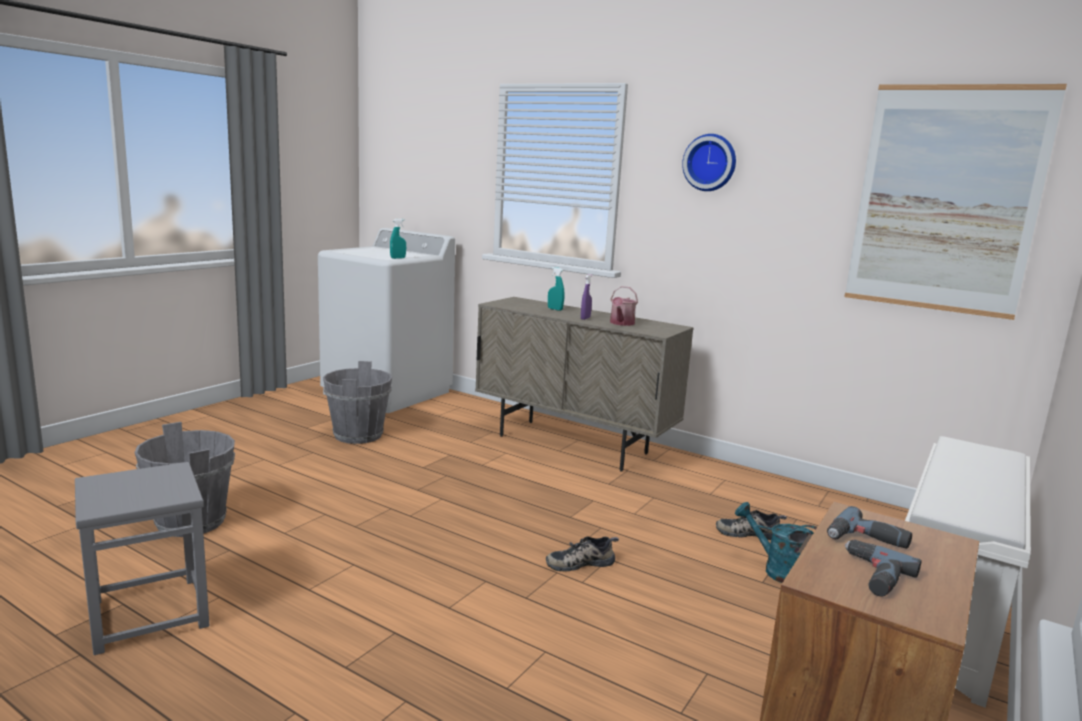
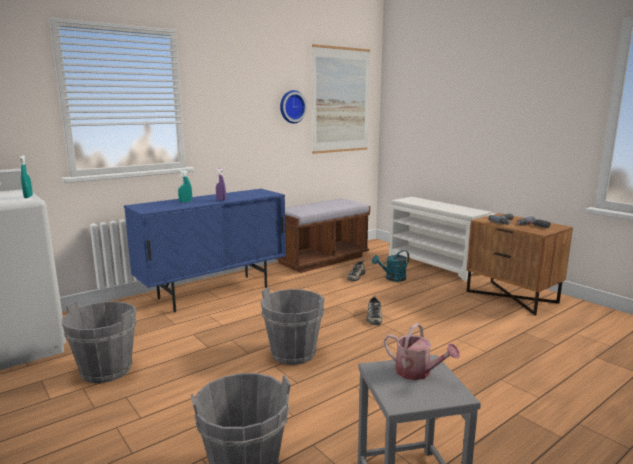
camera: 70 degrees left, 0 degrees up
(427, 515) = (293, 353): none -> grey bucket
(573, 445) = (214, 293): beige cabinet -> blue cabinet
(621, 323) = (242, 196): watering can -> watering can (417, 372)
(710, 162) = (239, 86): wall clock -> wall clock (291, 107)
(791, 495) = (321, 260): none -> brown bench

